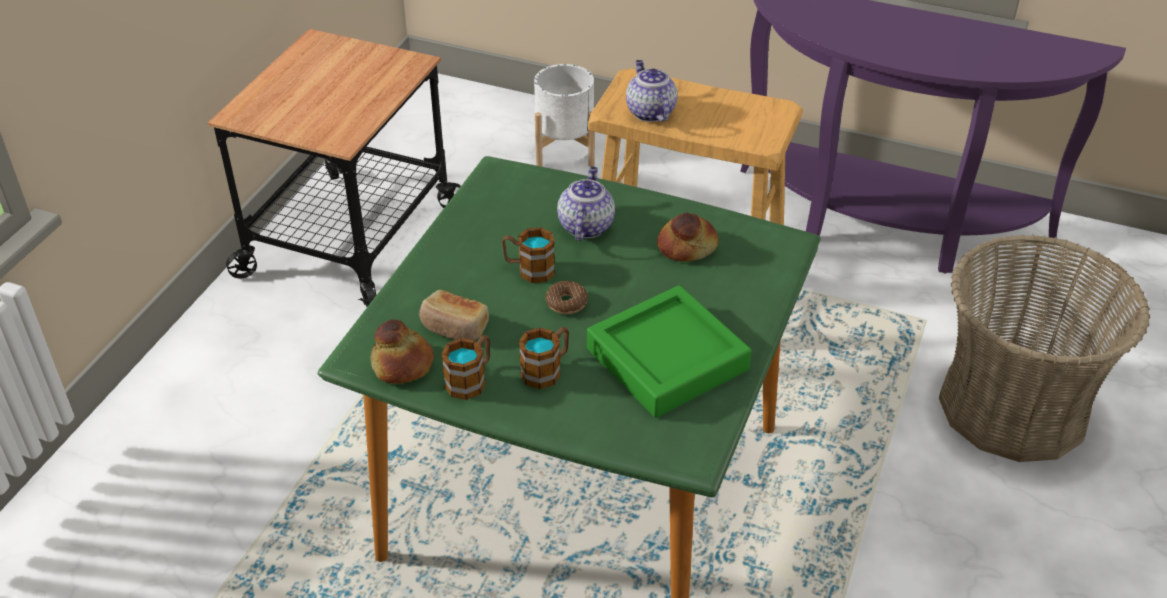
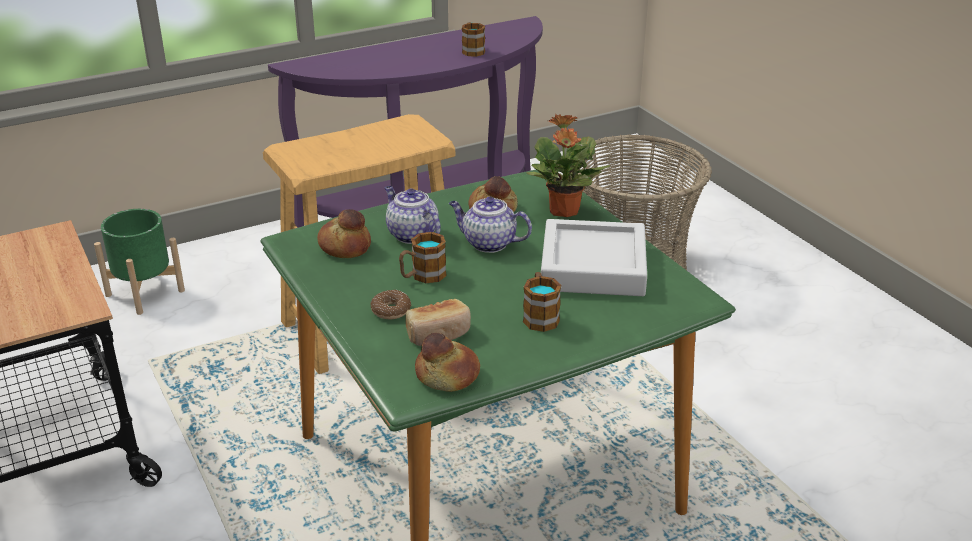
camera: 50 degrees left, 10 degrees down
(471, 379) = (506, 352): mug -> mug (472, 50)
(523, 203) = (345, 246): none -> bread
(564, 150) = (145, 293): white planter -> green planter
(566, 303) = (481, 277): donut -> donut (391, 310)
(649, 112) = (331, 159): teapot -> teapot (488, 243)
(667, 359) = (593, 267): green tray -> grey tray
(742, 289) = (564, 211): none -> potted plant

